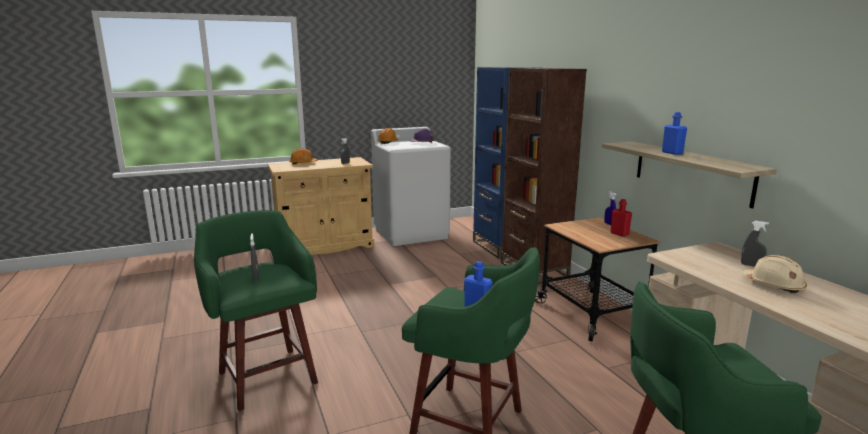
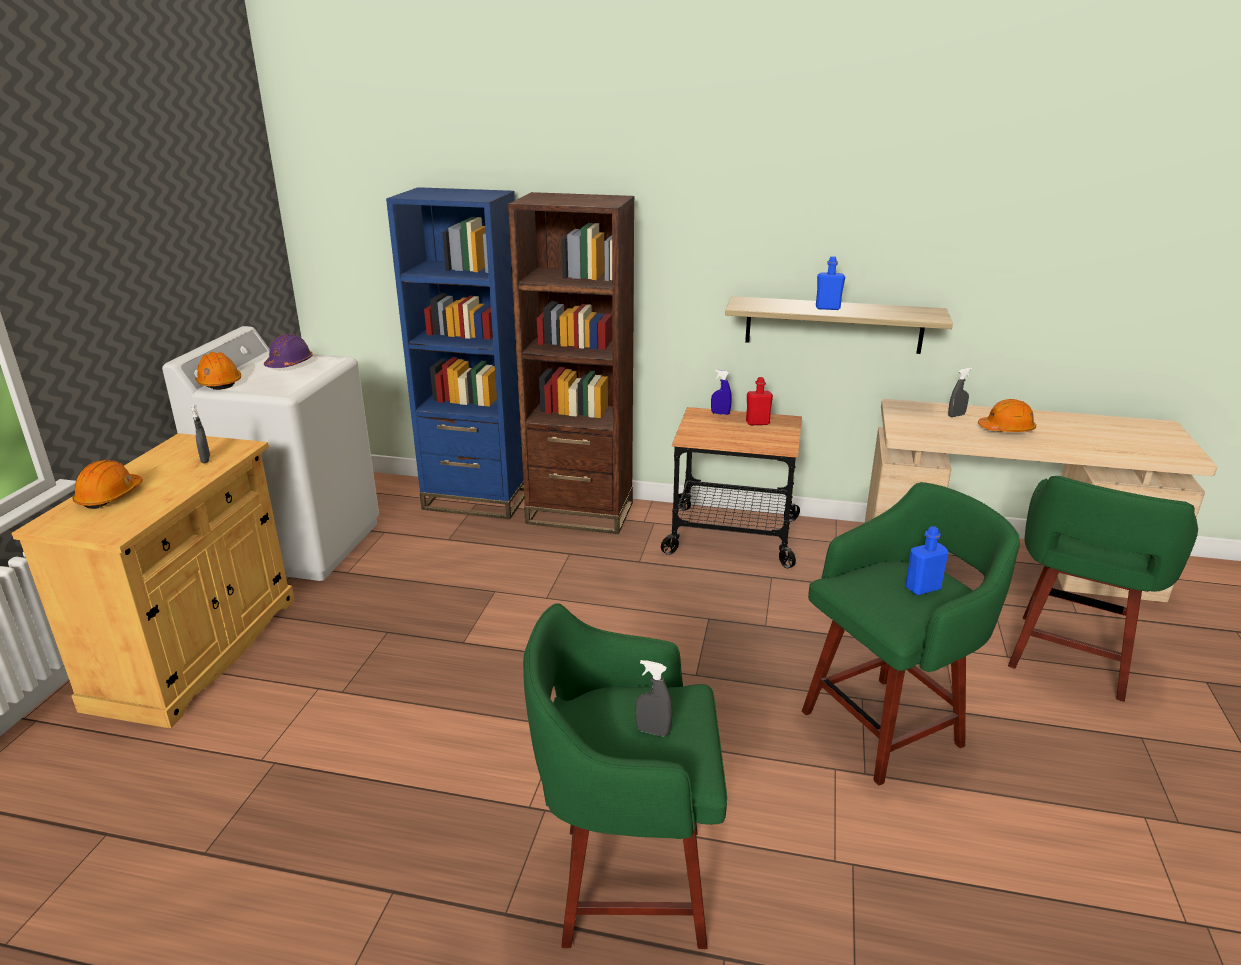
camera: 55 degrees left, 10 degrees up
(773, 285) = (1006, 429): beige hard hat -> orange hard hat

